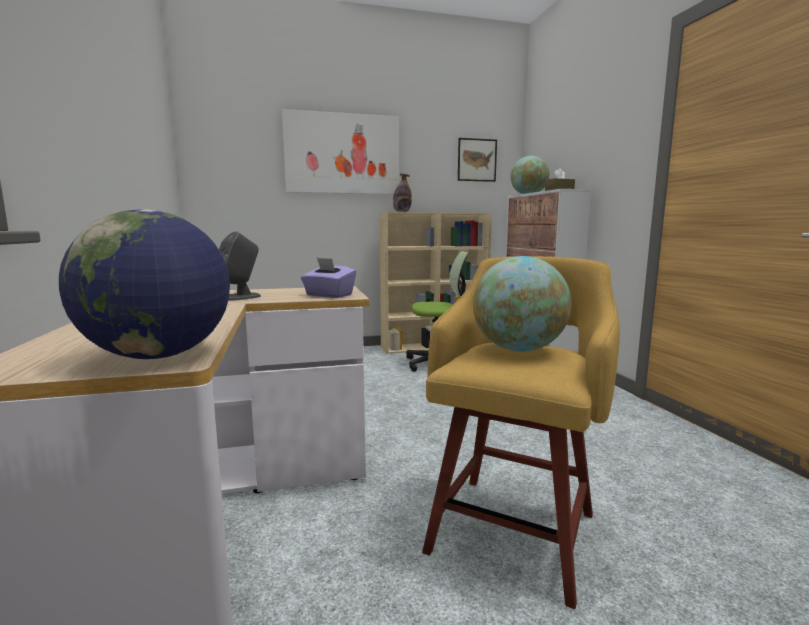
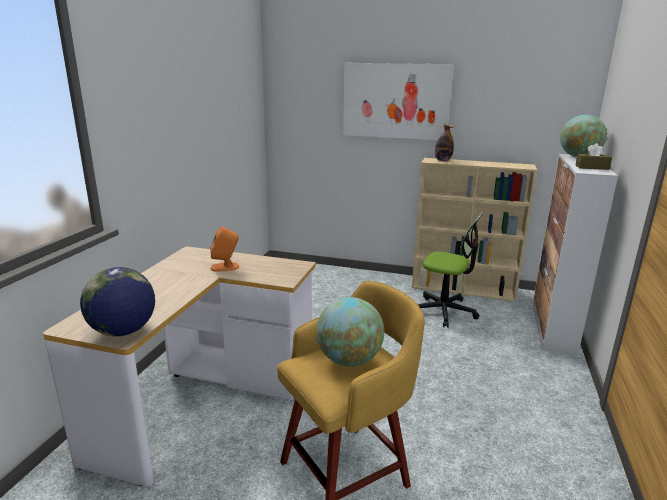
camera: 30 degrees right, 10 degrees up
(239, 297) = (225, 267): grey speaker -> orange speaker
(328, 295) = (276, 276): purple tissue box -> none
(477, 160) = (539, 106): picture -> none

